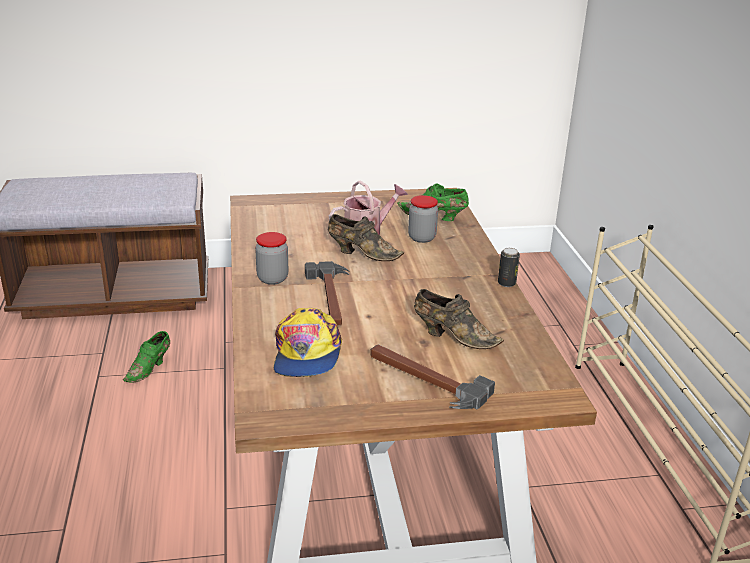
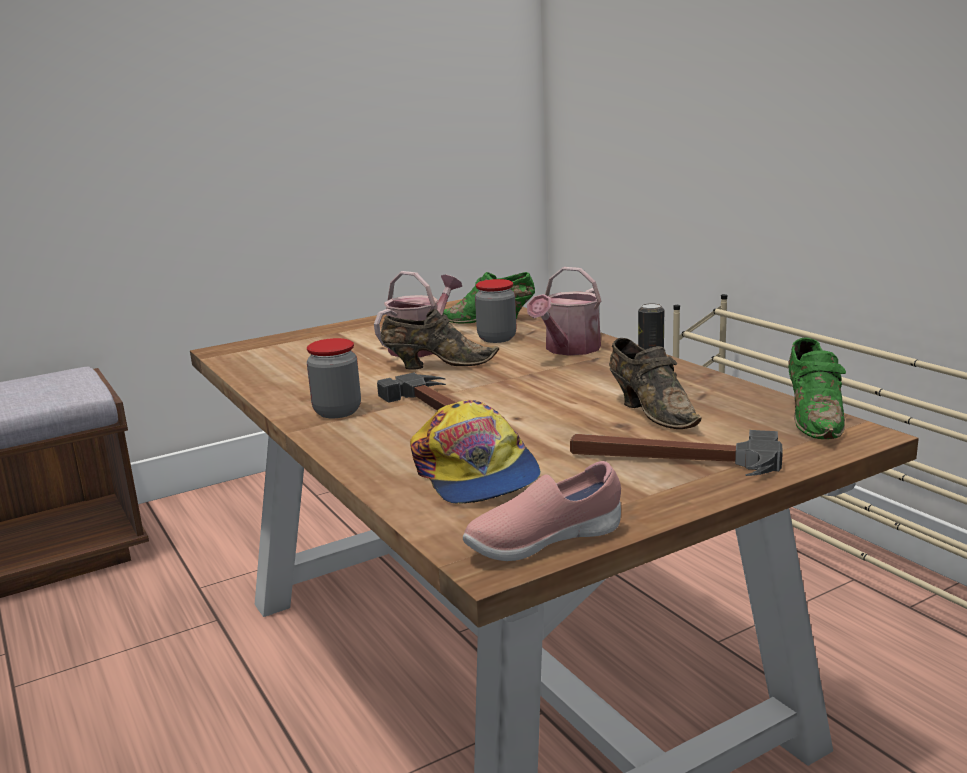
camera: 20 degrees left, 10 degrees down
(150, 369) = (98, 652): green shoe -> green shoe (813, 418)
(298, 415) = (543, 543): none -> pink shoe
(453, 336) = (652, 412): brown shoe -> brown shoe turned 60 degrees clockwise
(457, 262) = (569, 349): none -> watering can

